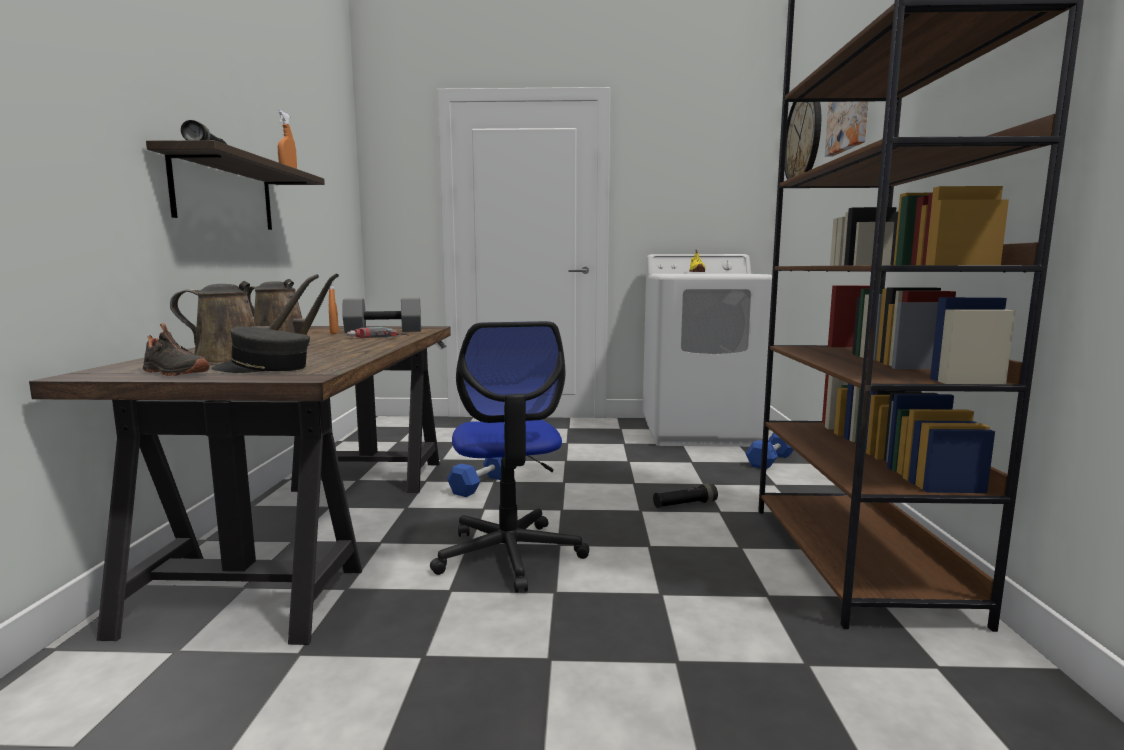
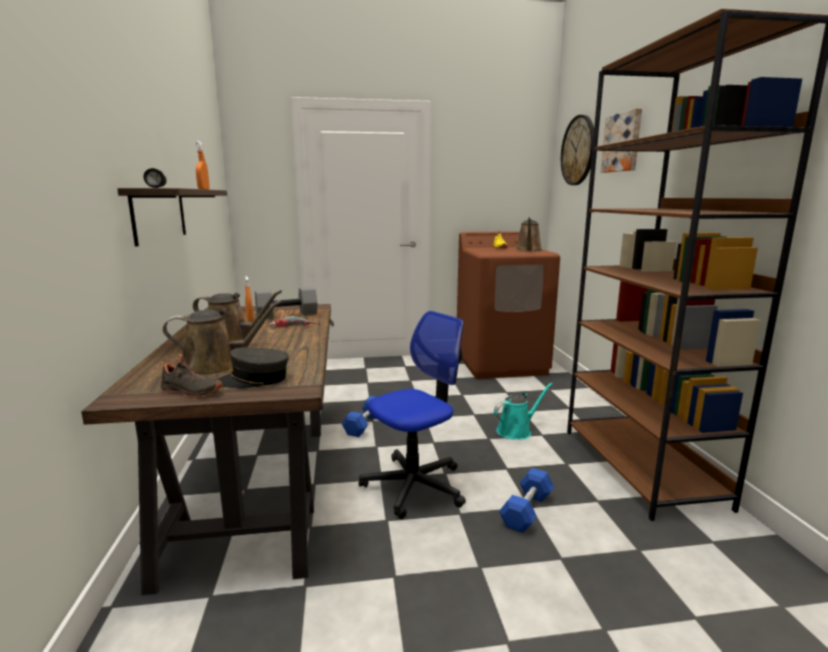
camera: 10 degrees left, 5 degrees up
(509, 555) = (414, 486): office chair -> office chair turned 105 degrees counterclockwise
(685, 505) = (516, 431): black flashlight -> turquoise watering can
(700, 431) = (501, 364): white washing machine -> brown washing machine
(734, 273) = (528, 250): none -> brown watering can
(771, 461) = (559, 387): blue dumbbell -> blue dumbbell (526, 510)

